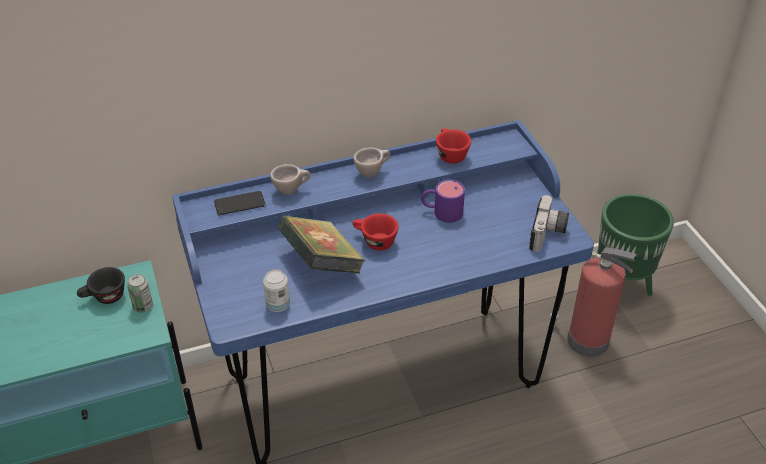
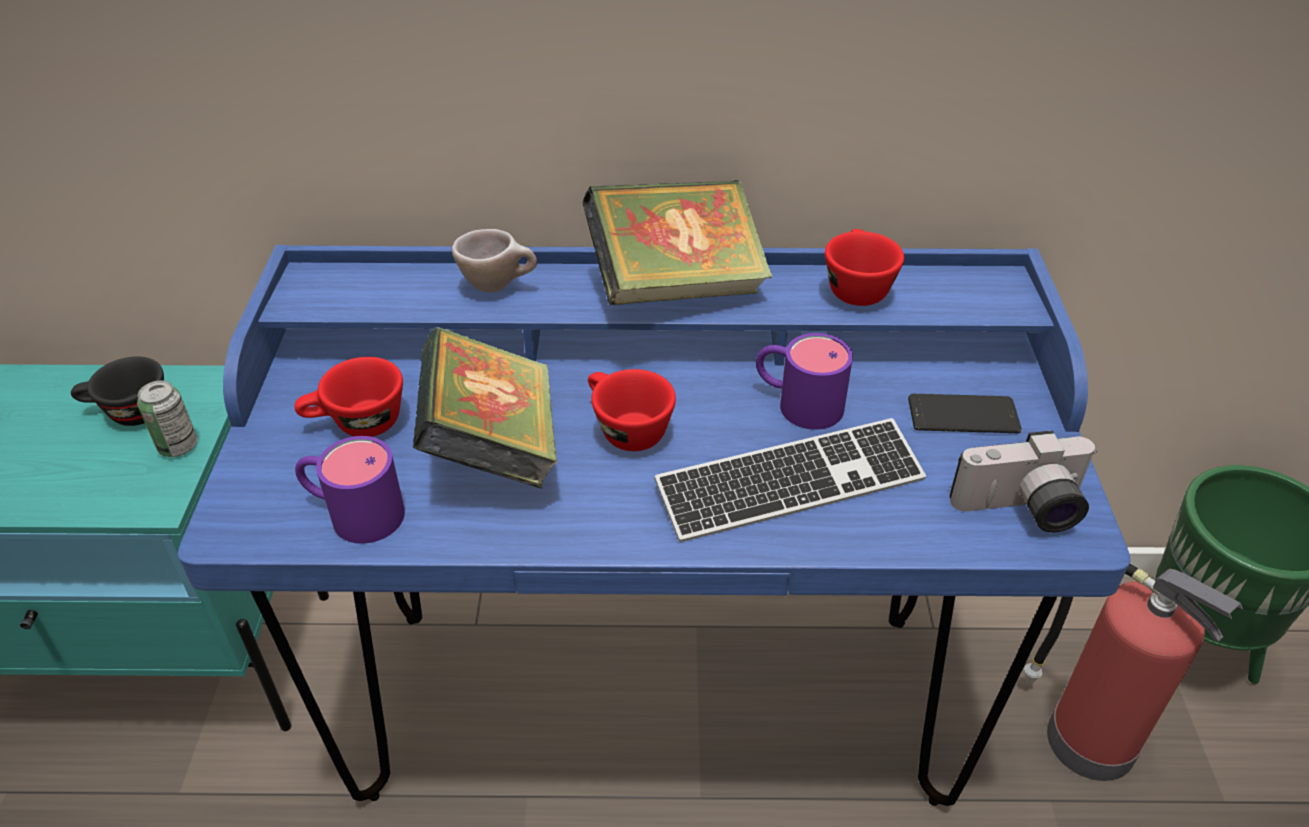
camera: 20 degrees right, 0 degrees up
(239, 204) = (386, 289): phone -> phone (963, 415)
(254, 269) = (357, 424): none -> red cup
(278, 305) = (353, 512): can -> purple mug
(372, 172) = (676, 287): beige cup -> book
(454, 247) = (790, 484): none -> keyboard
(548, 234) = (1022, 511): camera -> camera turned 45 degrees clockwise

